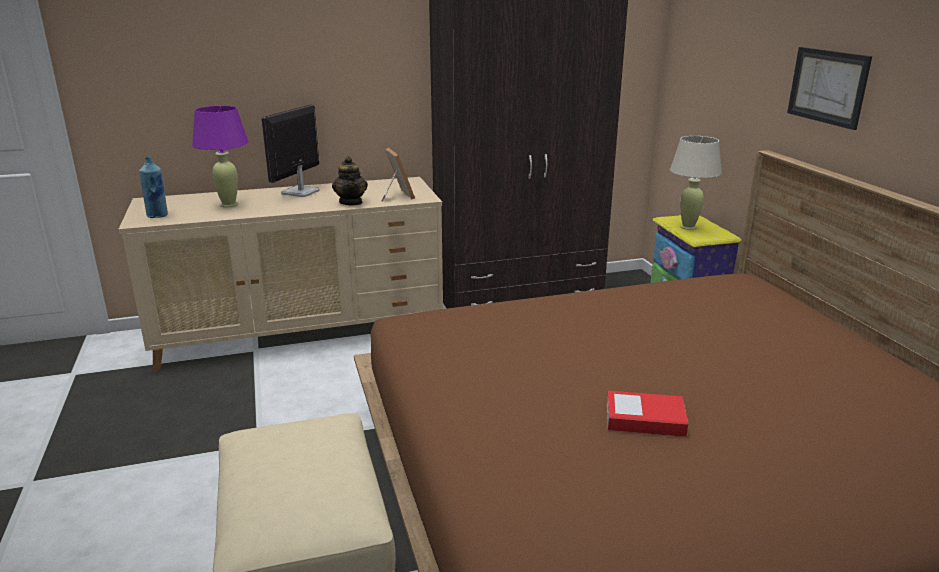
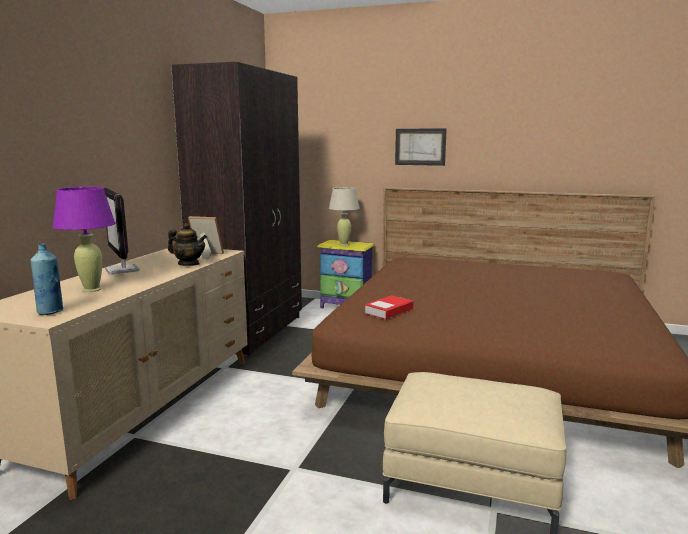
camera: 55 degrees left, 10 degrees down
(644, 420) = (529, 303): book -> book (389, 311)

